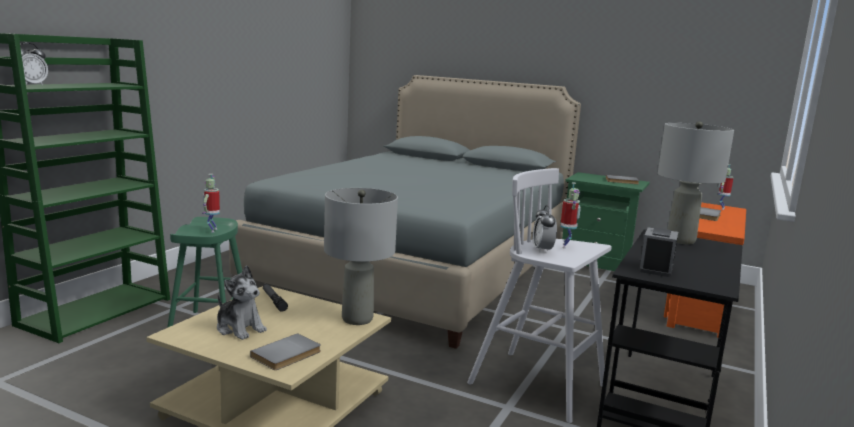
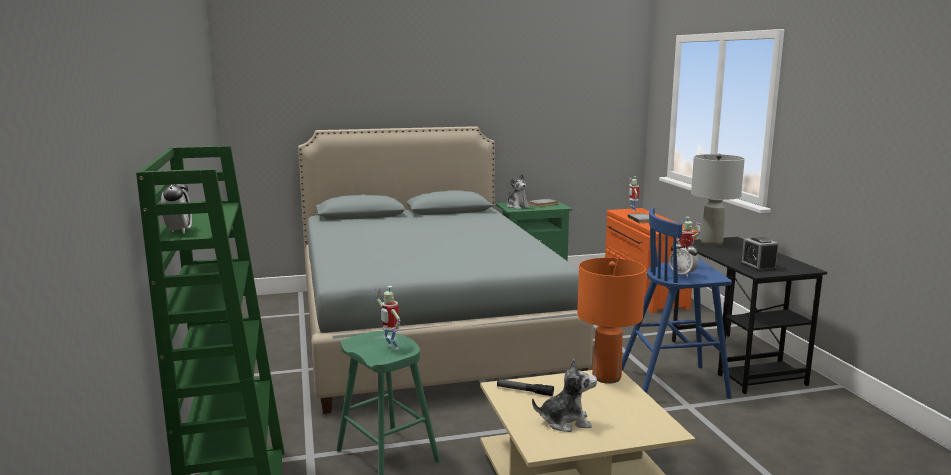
camera: 40 degrees left, 0 degrees up
(288, 355) = (641, 422): grey book -> none
(357, 319) = (606, 377): grey table lamp -> orange table lamp
(539, 386) = (674, 384): white stool -> blue stool
(588, 178) = (517, 206): none -> plush toy

